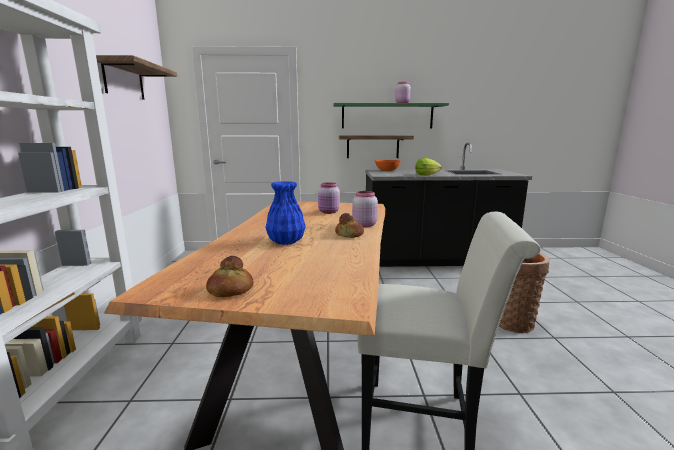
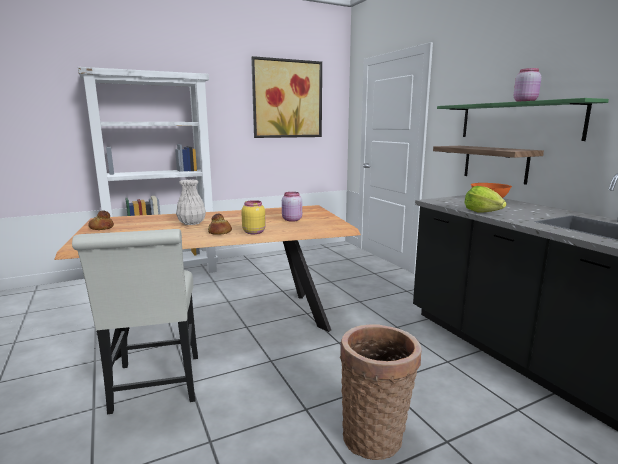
camera: 65 degrees right, 0 degrees up
(124, 80) = (287, 99): shelf -> picture
(285, 241) = (192, 223): blue vase -> white vase
(363, 225) = (254, 232): pink jar -> yellow jar

